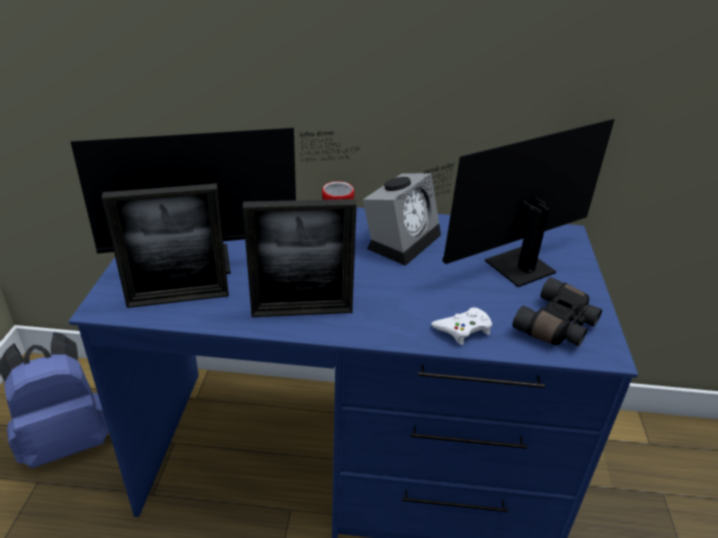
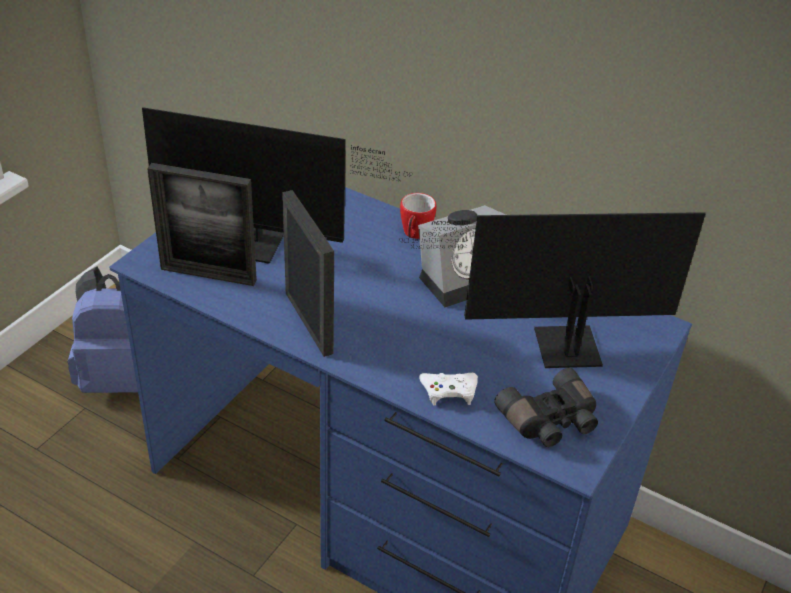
camera: 25 degrees right, 5 degrees up
(302, 311) = (308, 322): picture frame -> picture frame turned 135 degrees counterclockwise

